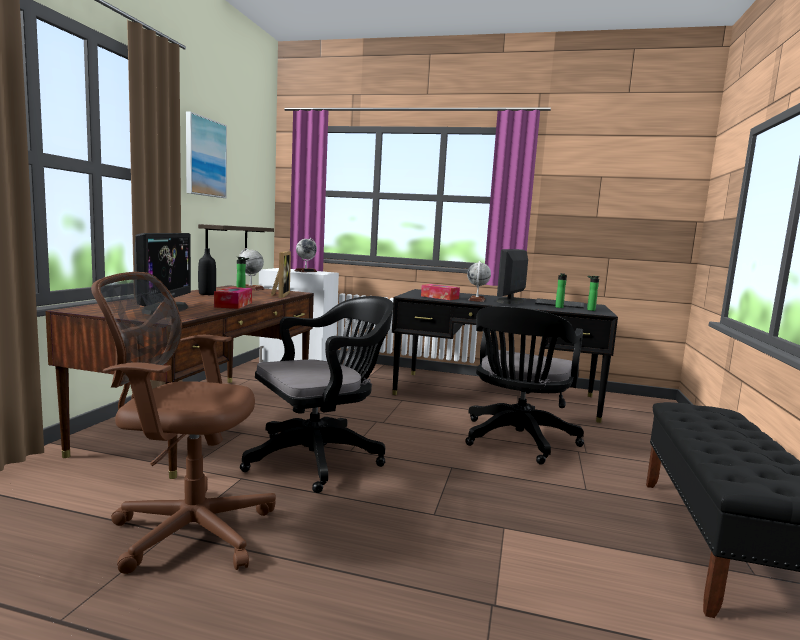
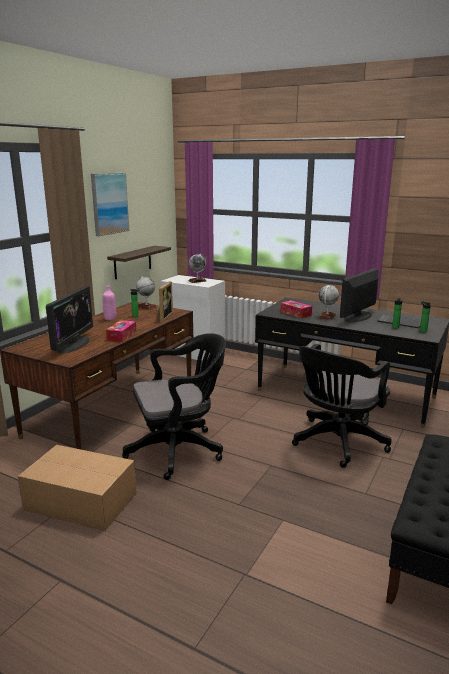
camera: 15 degrees right, 10 degrees up
(187, 530) = (80, 500): brown office chair -> cardboard box
(207, 294) = (110, 318): black bottle -> pink bottle

